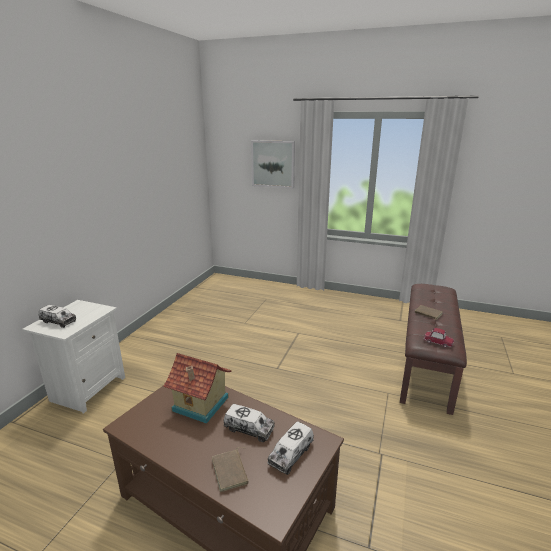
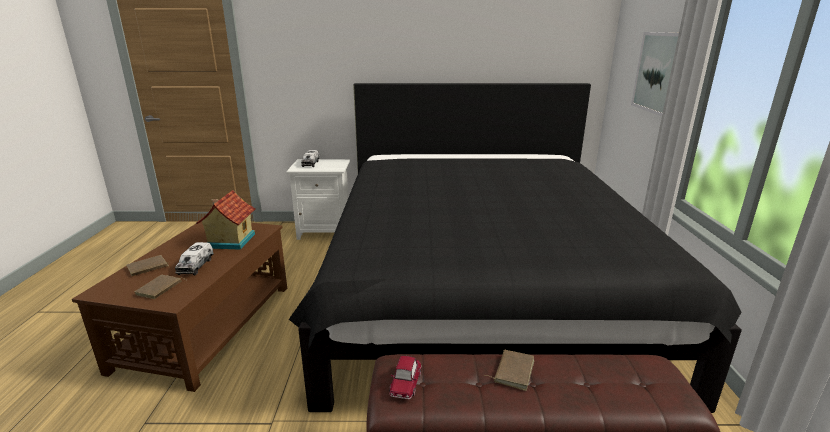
camera: 70 degrees right, 0 degrees up
(267, 331) = (479, 289): none -> black bed
(291, 454) = (160, 289): toy truck -> brown book

